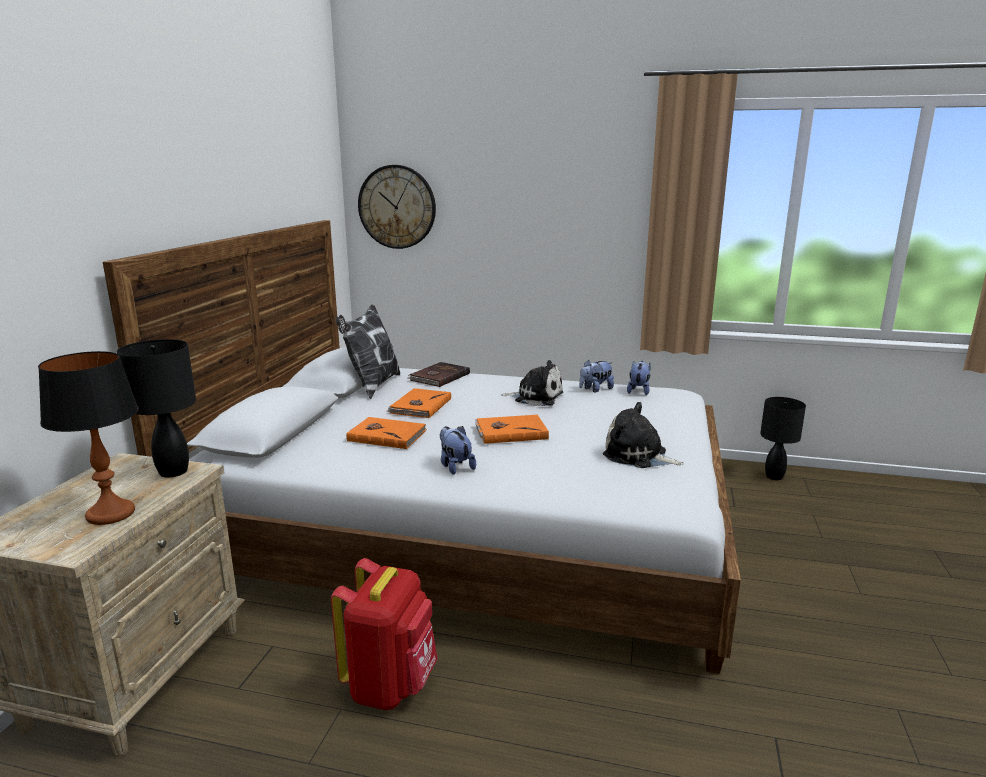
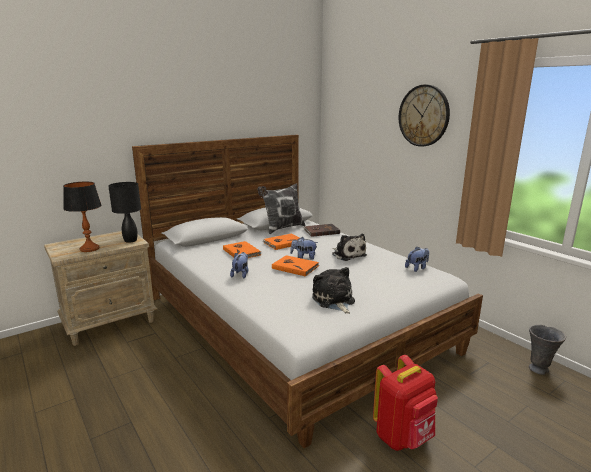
camera: 40 degrees right, 0 degrees up
(390, 685) = (168, 368): red backpack -> red backpack (403, 437)
(397, 207) = (341, 129): wall clock -> wall clock (423, 116)
(595, 389) = (391, 260): plush toy -> plush toy (304, 257)
(774, 476) = (539, 369): black table lamp -> grey vase

